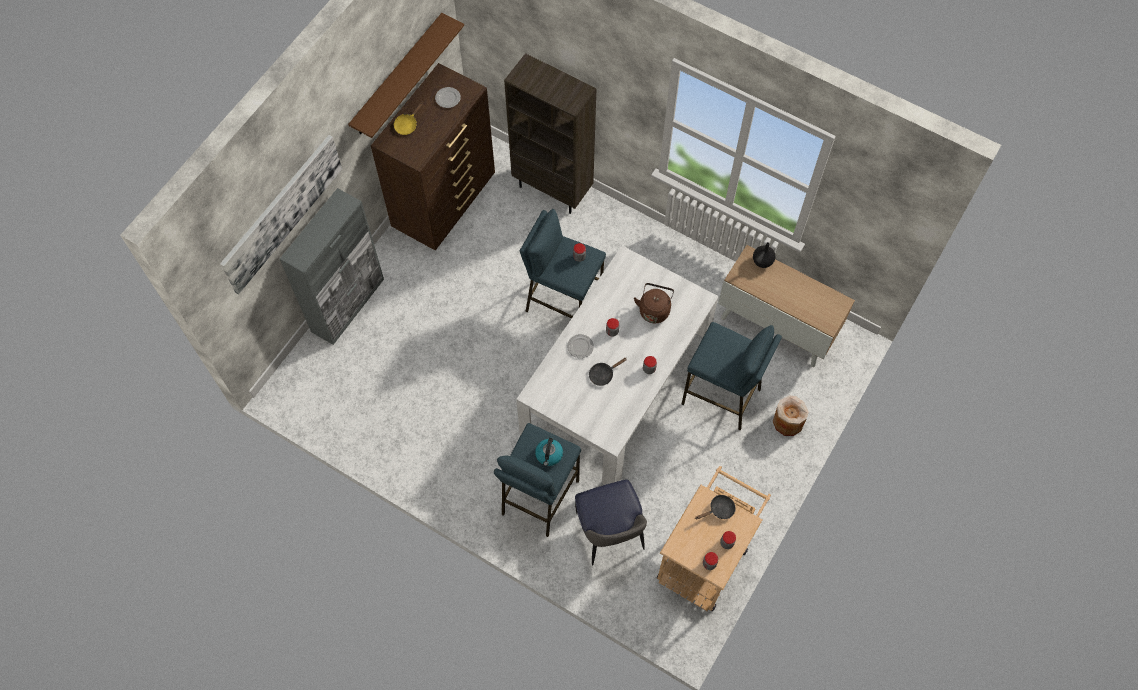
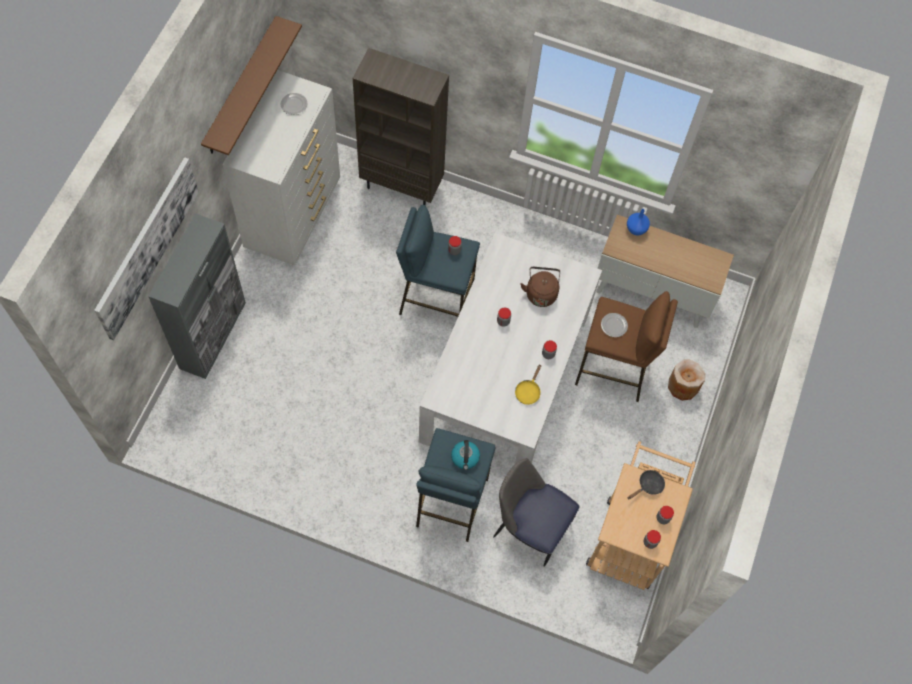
camera: 15 degrees left, 0 degrees up
(407, 125) = (257, 137): yellow frying pan -> yellow frying pan (528, 391)
(445, 203) = (294, 215): brown dresser -> white dresser
(580, 347) = (474, 342): plate -> plate (614, 326)
(603, 374) = (503, 366): black frying pan -> none
(610, 533) = (530, 527): chair -> chair turned 150 degrees clockwise
(721, 396) = (613, 371): blue stool -> brown stool
(762, 262) = (635, 229): black vase -> blue vase

